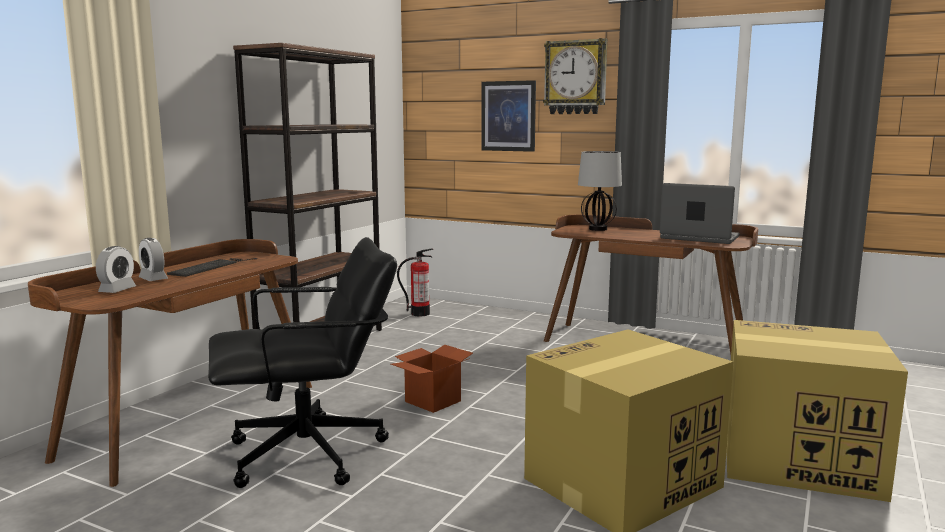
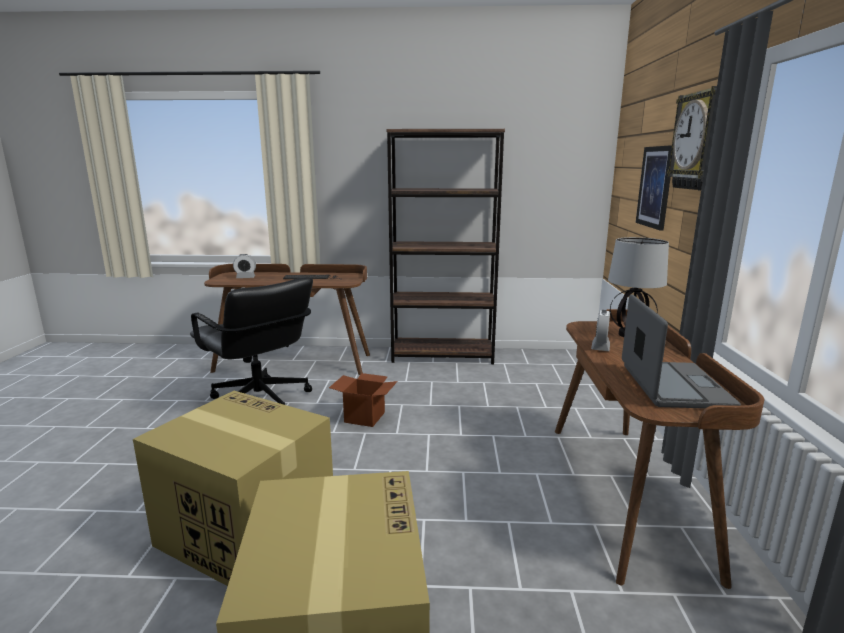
camera: 65 degrees right, 5 degrees up
(153, 279) = (274, 276): alarm clock -> alarm clock (600, 347)
(420, 313) = (552, 366): fire extinguisher -> none

